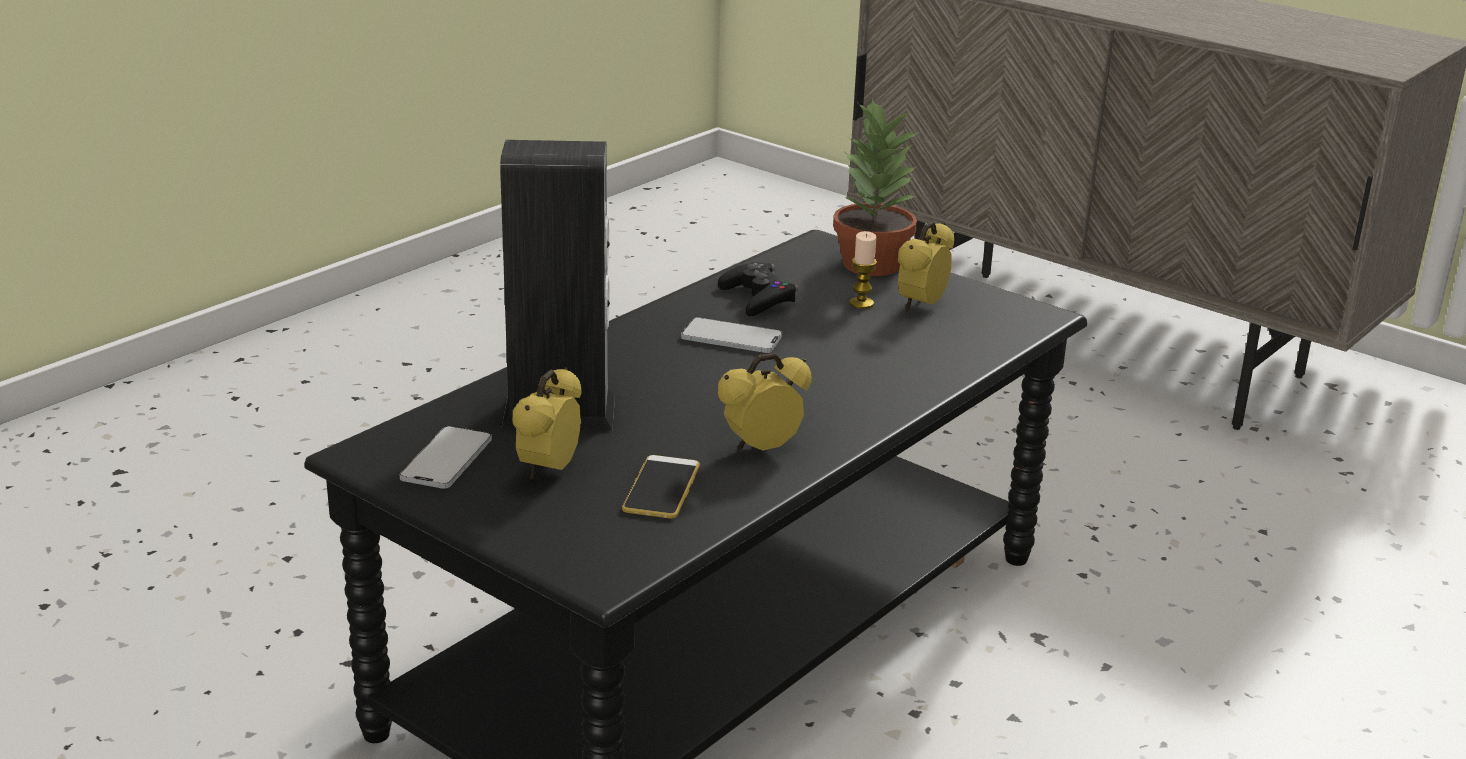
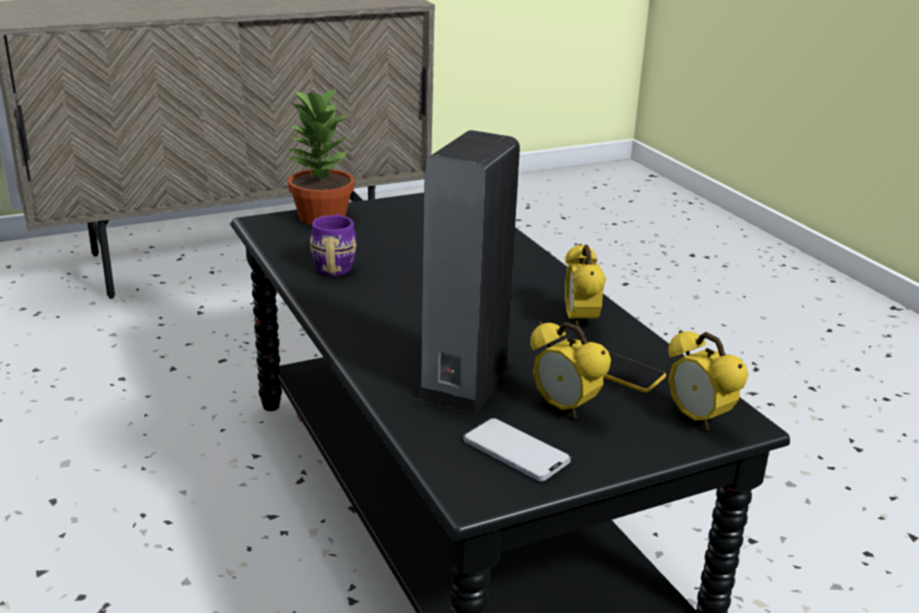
camera: 65 degrees left, 0 degrees up
(731, 338) = (394, 289): phone -> none
(758, 298) = (335, 264): black game controller -> purple mug
(861, 303) = (382, 236): candle -> none
(921, 306) = (405, 221): alarm clock -> alarm clock (697, 420)

